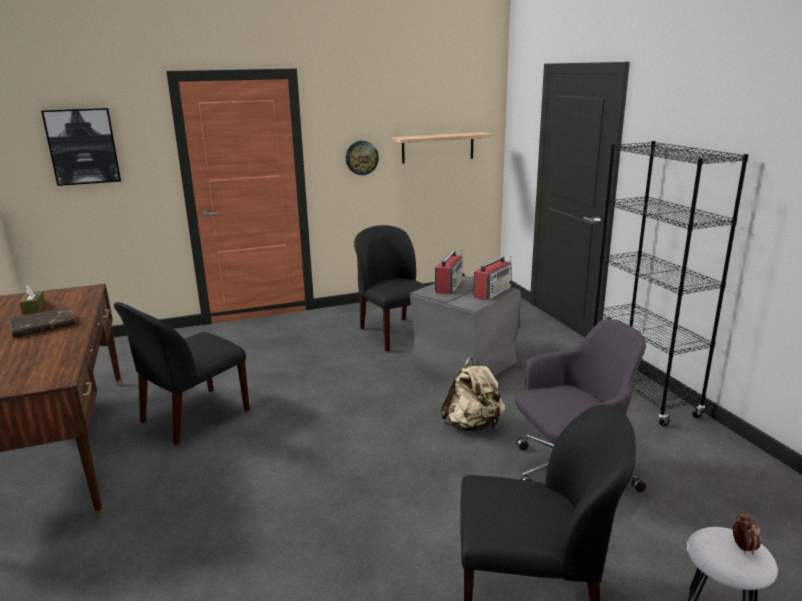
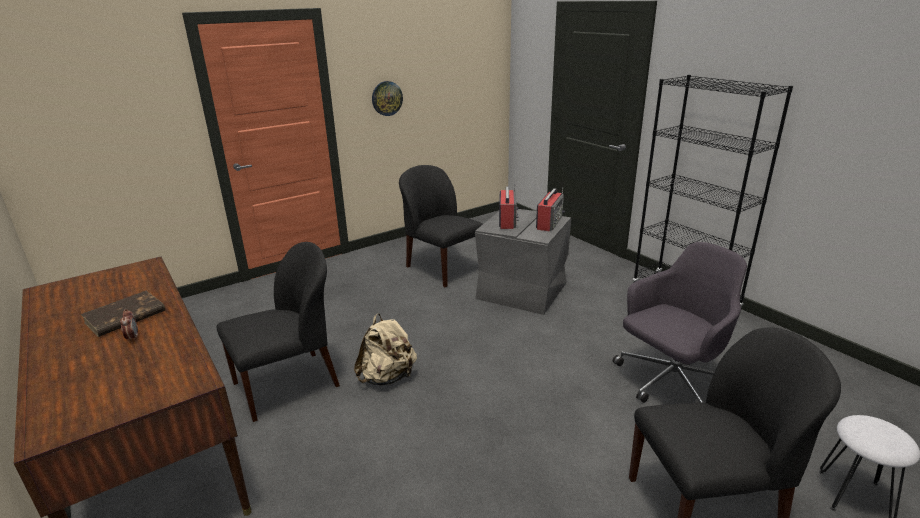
camera: 15 degrees left, 5 degrees up
(34, 308) = (96, 296): brown tissue box -> none
(83, 146) = (93, 102): picture -> none
(193, 417) = (289, 384): black chair -> black chair turned 150 degrees counterclockwise
(438, 147) = (454, 84): shelf -> none
(472, 425) = (564, 349): beige backpack -> beige backpack (387, 377)
(743, 548) = (886, 431): alarm clock -> alarm clock (132, 338)

